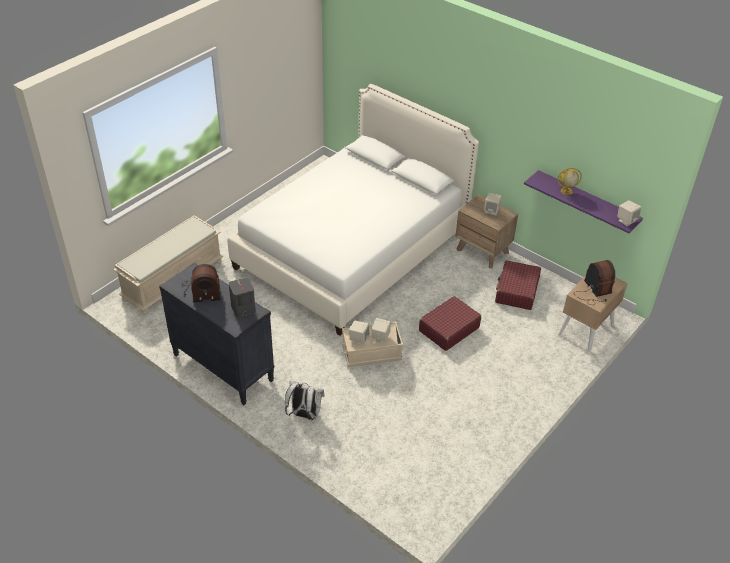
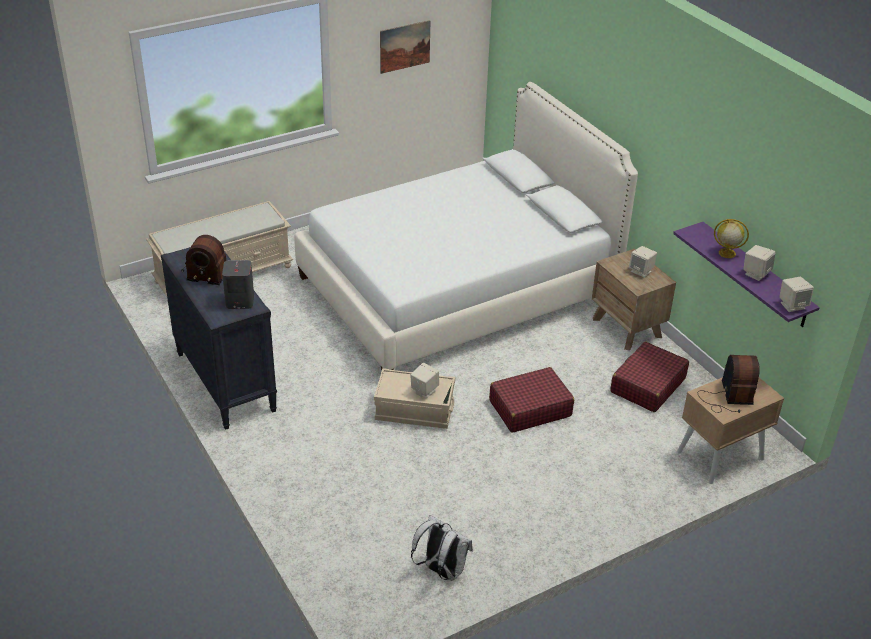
camera: 20 degrees right, 5 degrees down
(269, 73) = (404, 46): none -> picture
(304, 414) = (291, 459): white backpack -> white backpack (441, 570)
(359, 339) = (396, 386): beige speaker -> beige speaker (756, 273)

